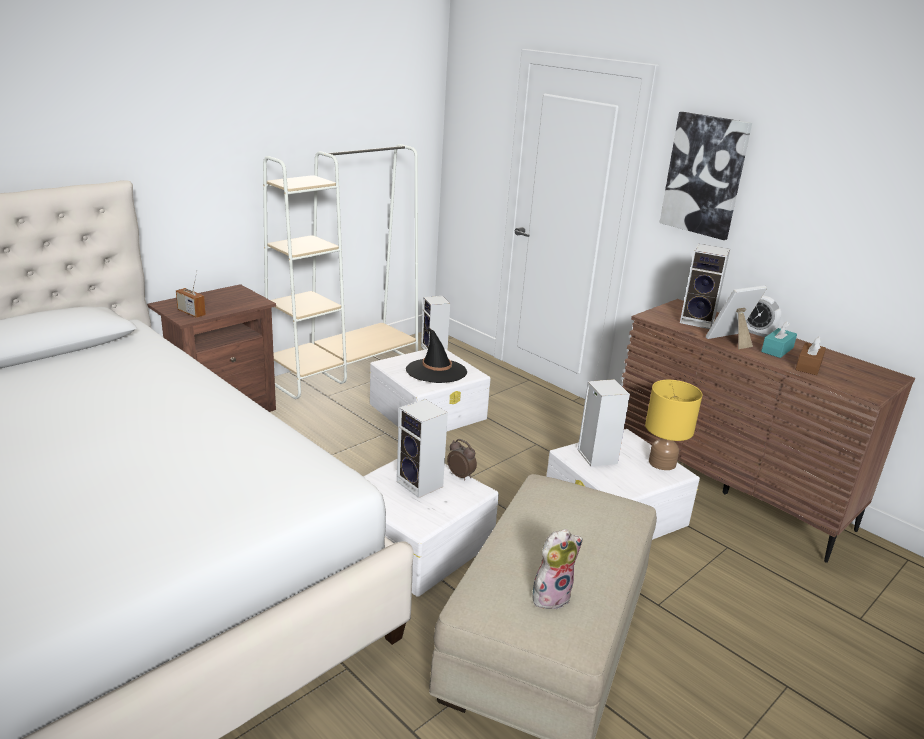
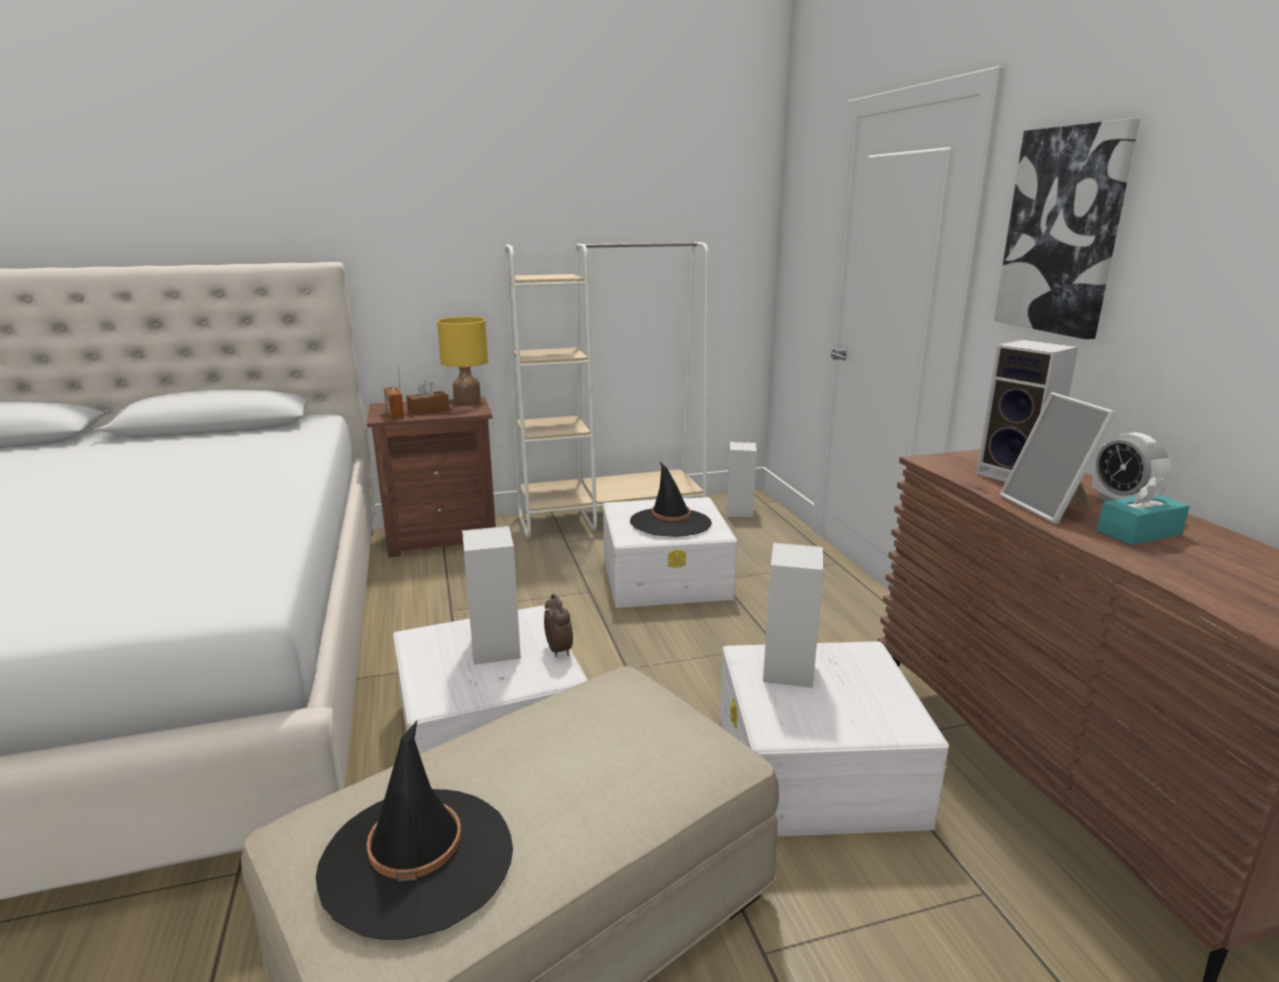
camera: 30 degrees right, 5 degrees down
(551, 595) = (418, 859): plush toy -> black hat
(661, 463) = (893, 704): yellow table lamp -> yellow table lamp (467, 400)
(731, 341) = (1049, 508): picture frame -> picture frame turned 105 degrees counterclockwise
(808, 366) = (1187, 566): brown tissue box -> brown tissue box (428, 410)

